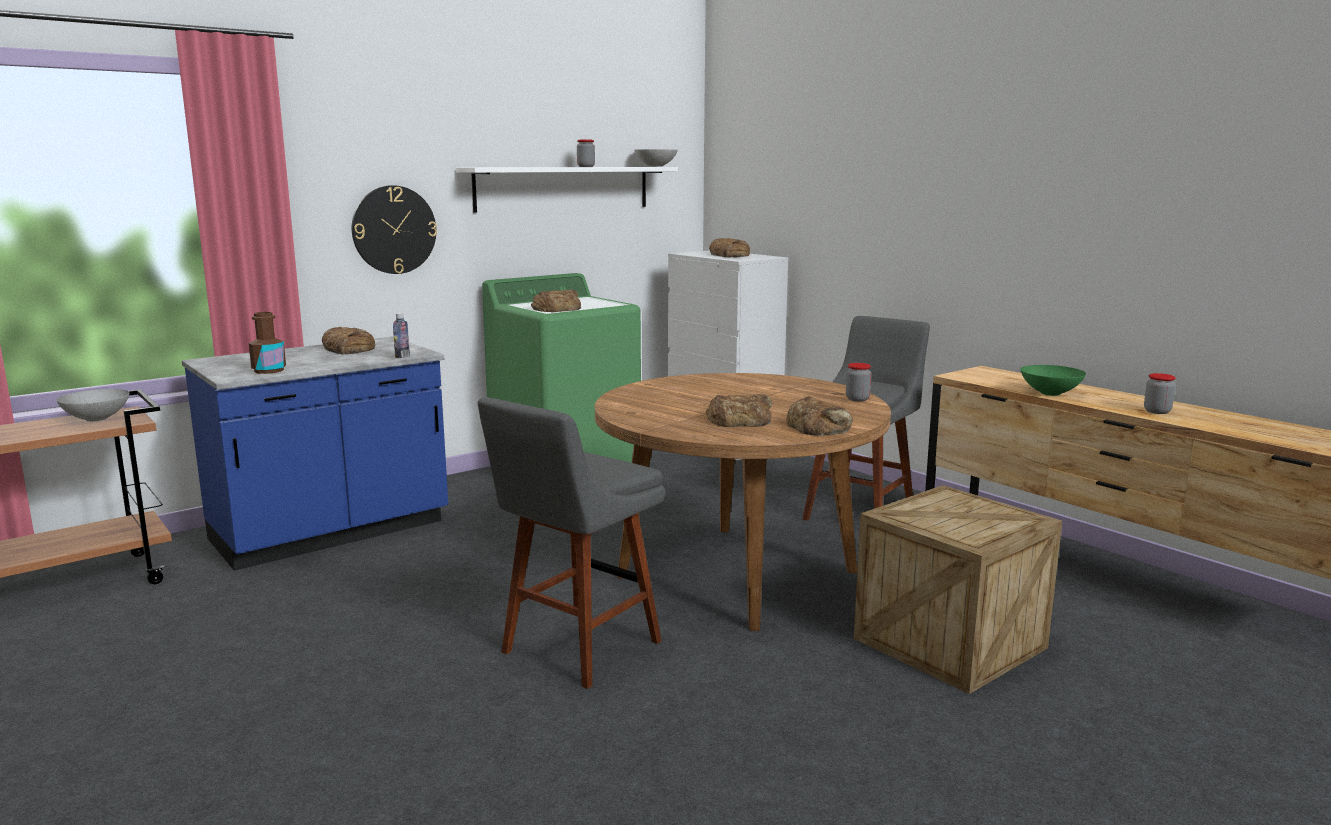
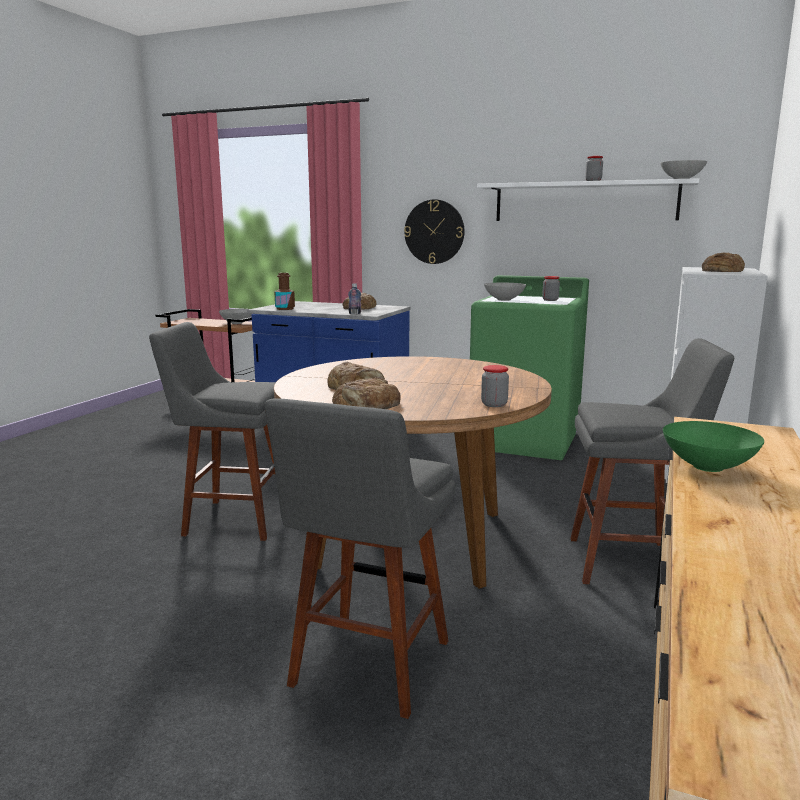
camera: 60 degrees right, 0 degrees up
(557, 308) = (504, 300): bread -> grey bowl
(949, 643) = (367, 668): crate -> grey stool
(1157, 411) = (739, 532): jar -> jar (550, 300)

